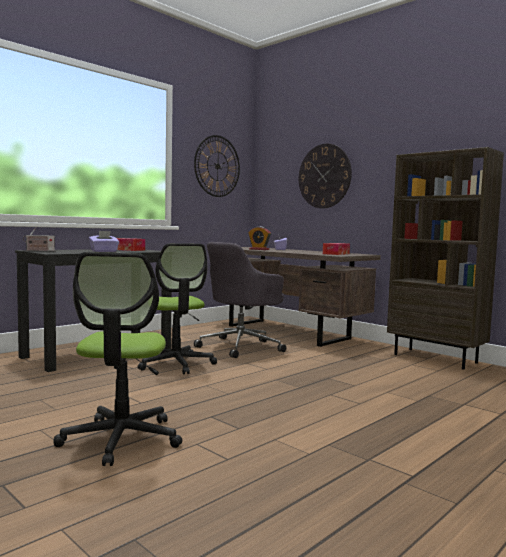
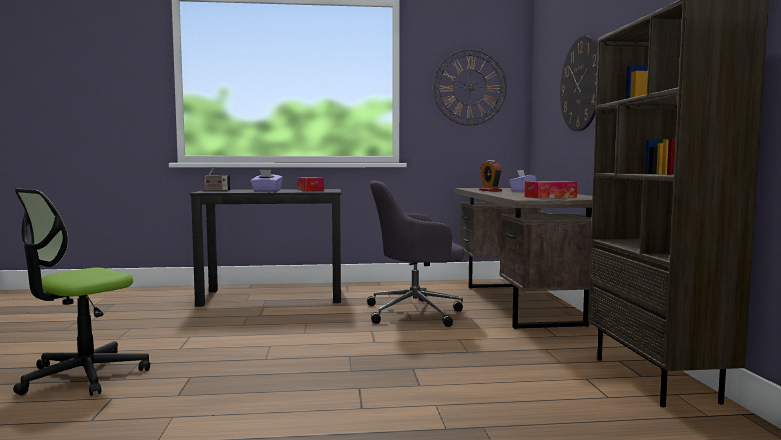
camera: 40 degrees right, 0 degrees up
(176, 364) = (304, 319): office chair -> none

